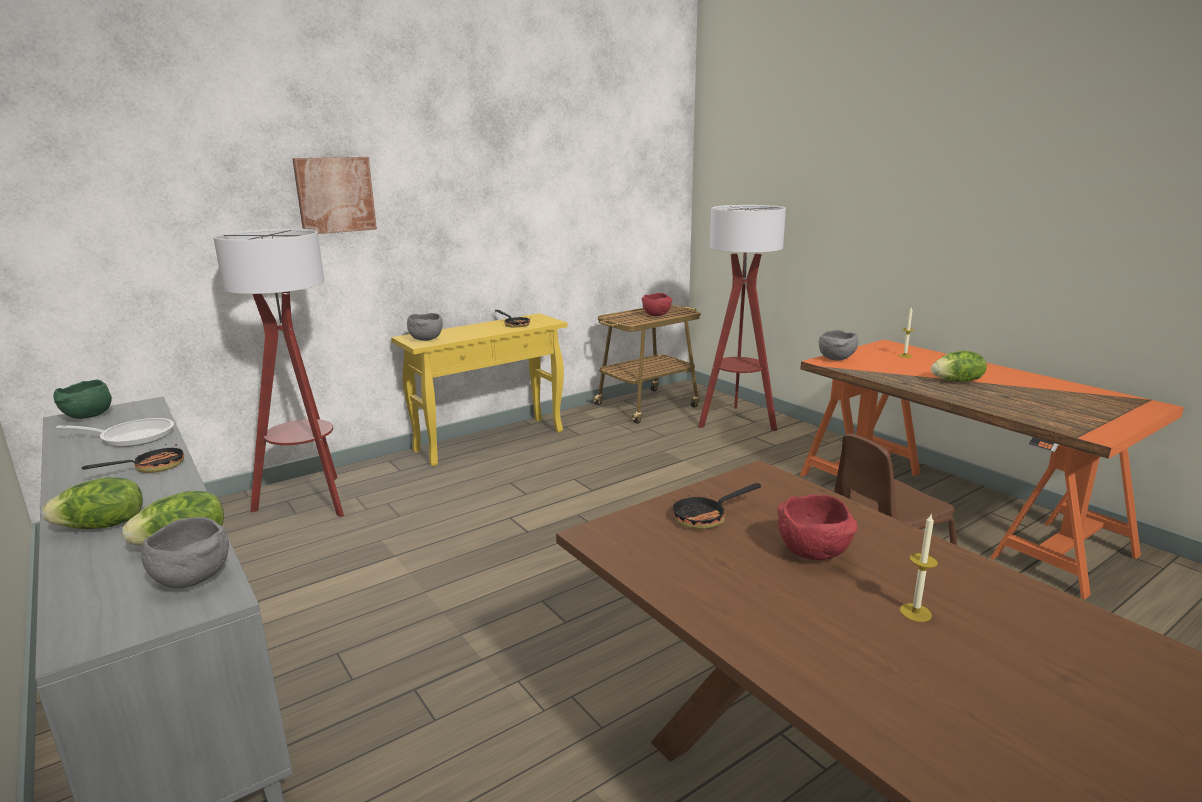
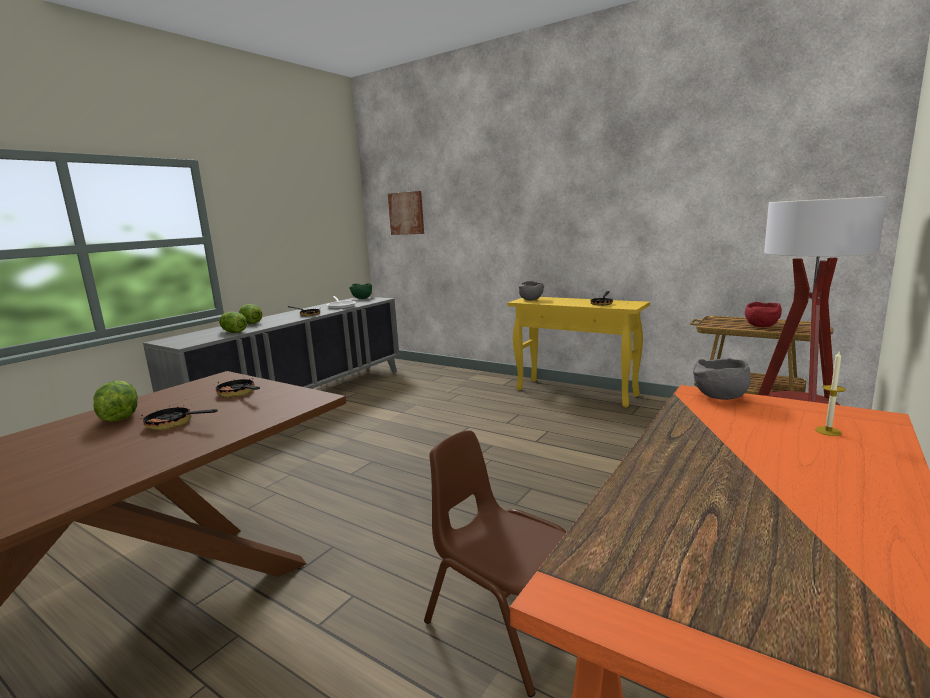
camera: 70 degrees right, 5 degrees down
(191, 579) = (202, 339): grey bowl -> none
(310, 501) = (447, 379): floor lamp -> none
(335, 195) = (503, 197): picture -> picture (406, 213)
(814, 553) = (174, 424): red bowl -> frying pan
(915, 612) = (74, 457): candle -> none
(957, 381) = (741, 471): lettuce -> lettuce (119, 417)

